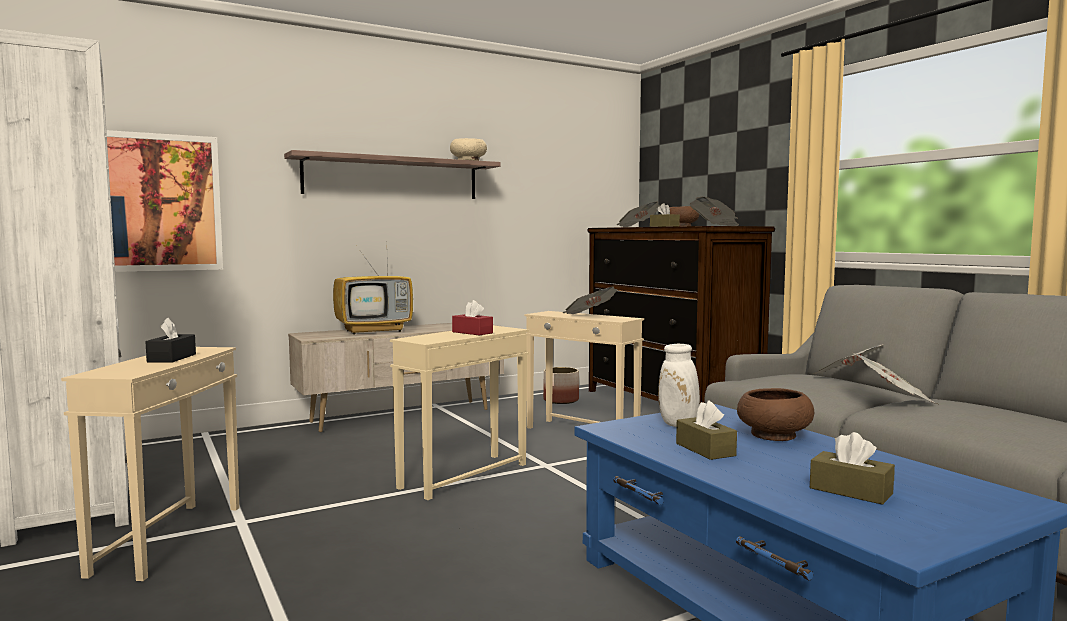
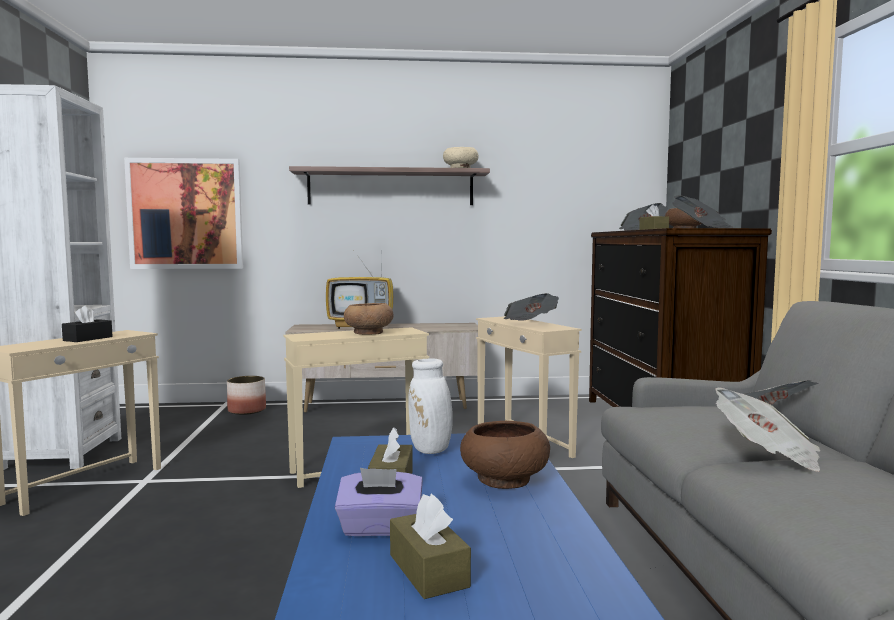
camera: 25 degrees right, 0 degrees up
(472, 332) = (368, 333): red tissue box -> brown bowl
(561, 400) = (548, 408): planter -> planter (247, 410)
(765, 475) = (380, 528): none -> purple tissue box

